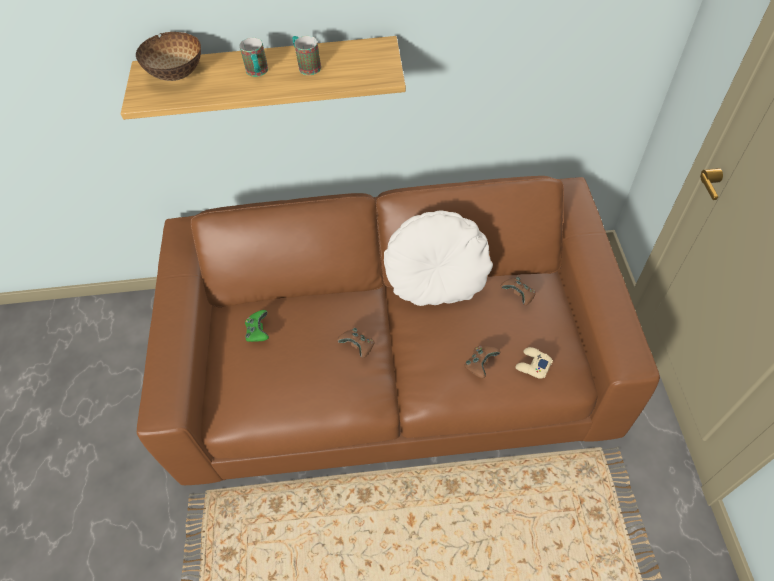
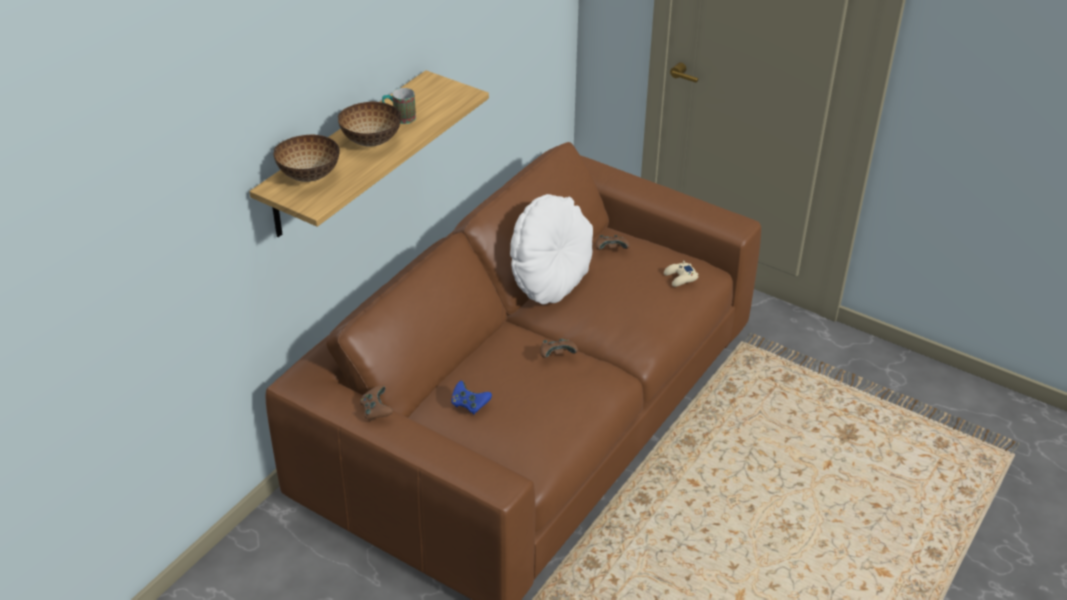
camera: 55 degrees left, 15 degrees down
(258, 73) = (372, 141): mug -> bowl
(258, 332) = (469, 405): green game controller -> blue game controller
(480, 364) = (651, 301): brown game controller -> brown game controller (376, 411)

